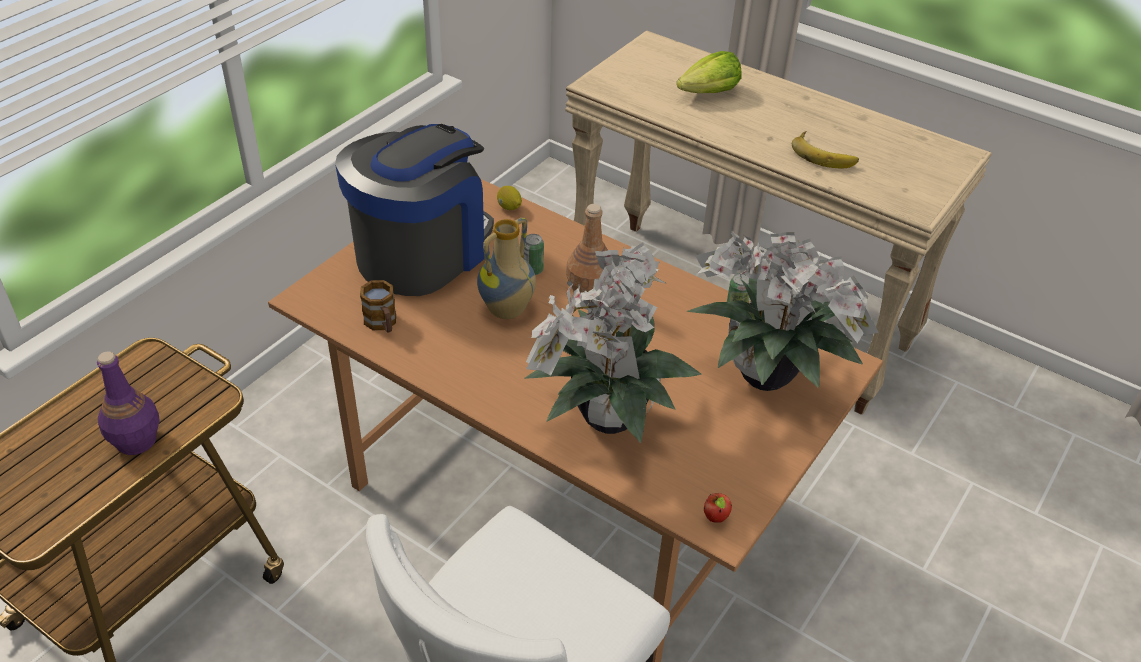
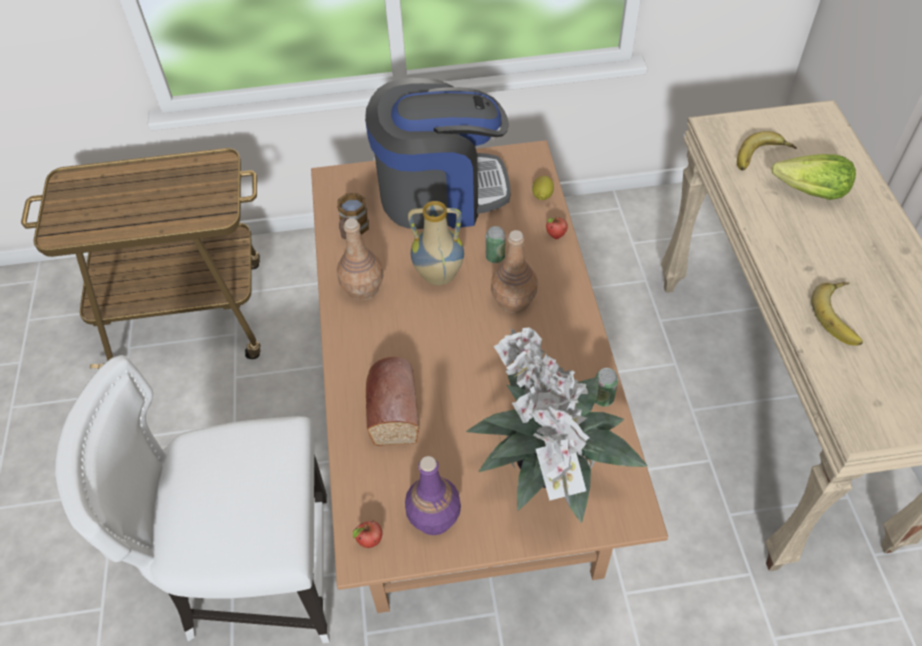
camera: 50 degrees right, 10 degrees up
(136, 441) = (156, 213): purple bottle -> purple bottle (433, 518)
(456, 359) = (363, 288): none -> brown bottle
(558, 228) = (555, 236): none -> apple
(603, 420) = (393, 406): potted plant -> bread
(652, 87) = (762, 158): none -> banana

